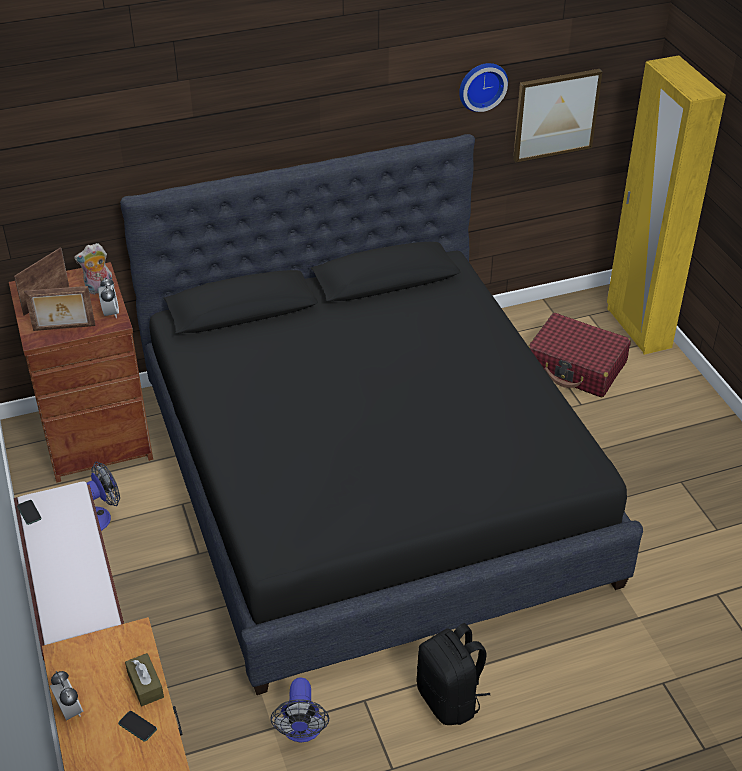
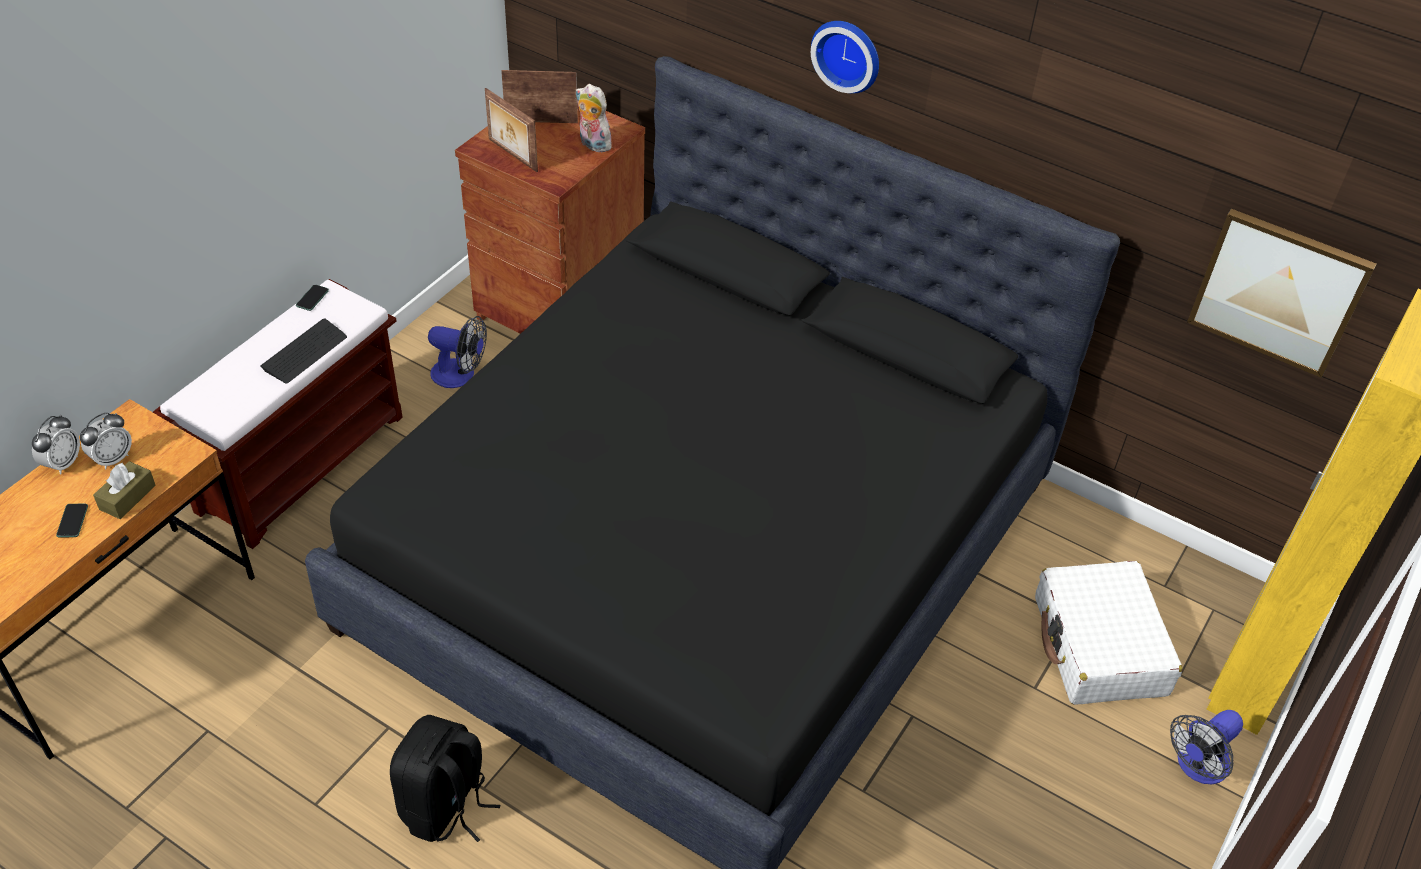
camera: 50 degrees right, 5 degrees up
(81, 540) = (305, 353): none -> keyboard
(111, 313) = (565, 171): alarm clock -> alarm clock (112, 458)
(302, 731) = (311, 696): fan -> fan (1197, 767)
(481, 85) = (1168, 178): wall clock -> wall clock (848, 54)
(576, 366) = (1099, 646): red suitcase -> white suitcase

